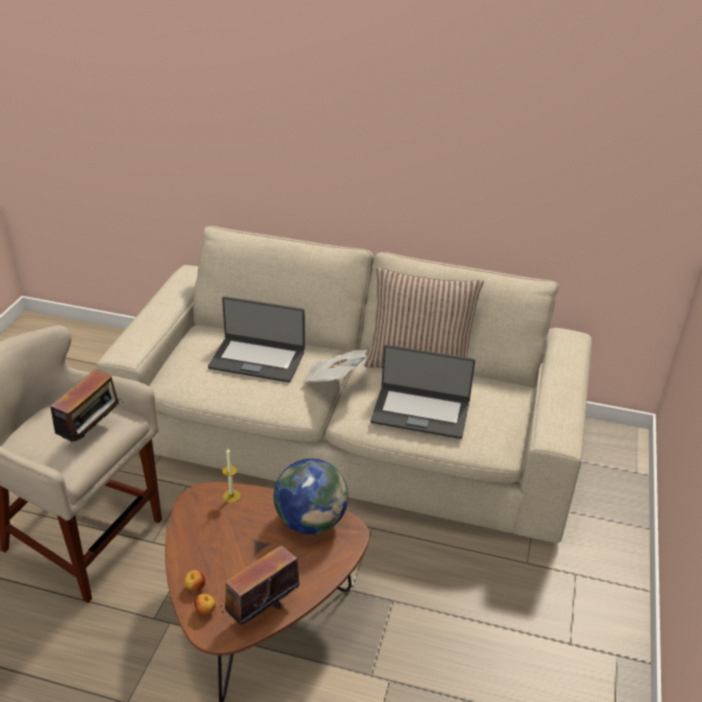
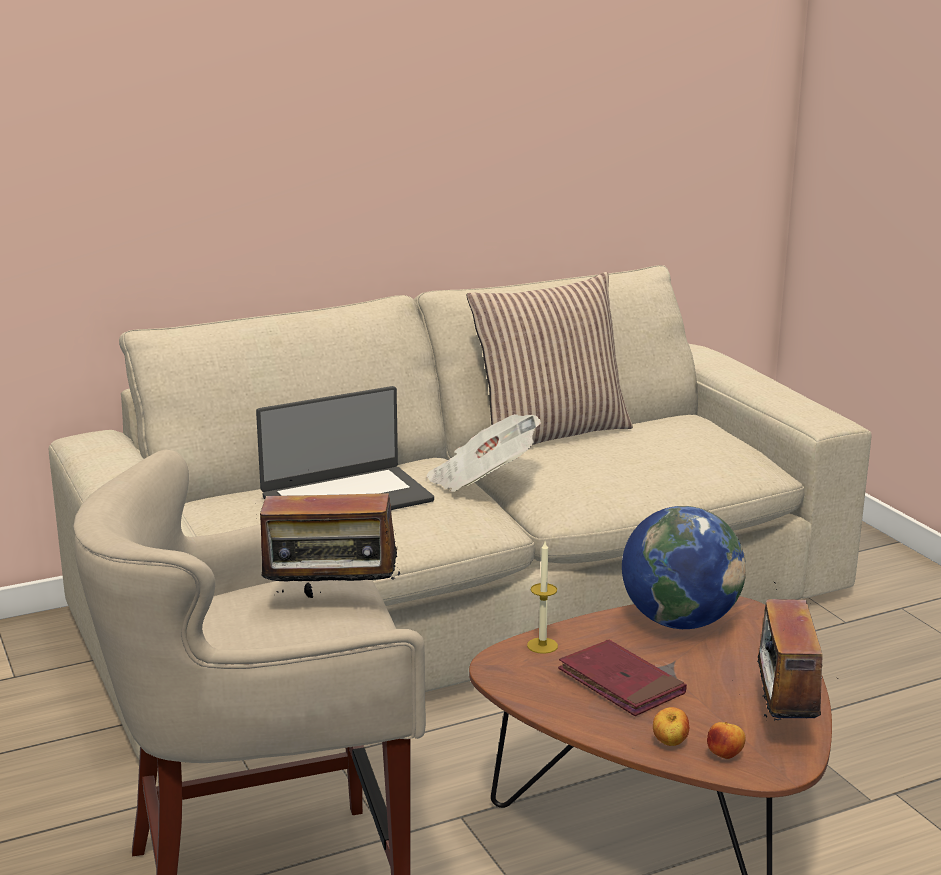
camera: 40 degrees left, 15 degrees down
(92, 433) = (331, 603): radio -> radio turned 105 degrees clockwise
(229, 540) = (621, 683): none -> red book
(420, 412) = (638, 466): laptop -> none

